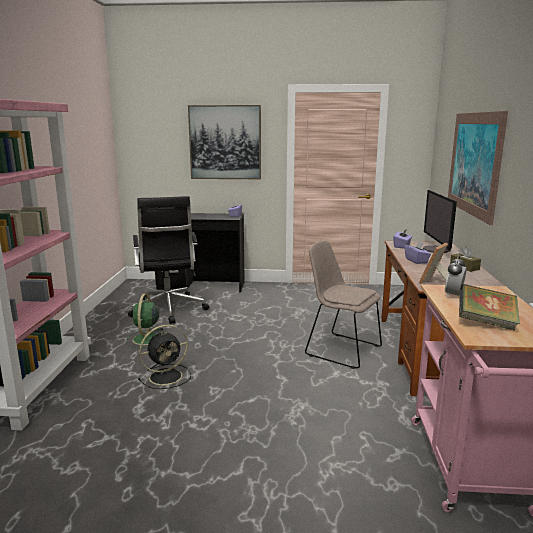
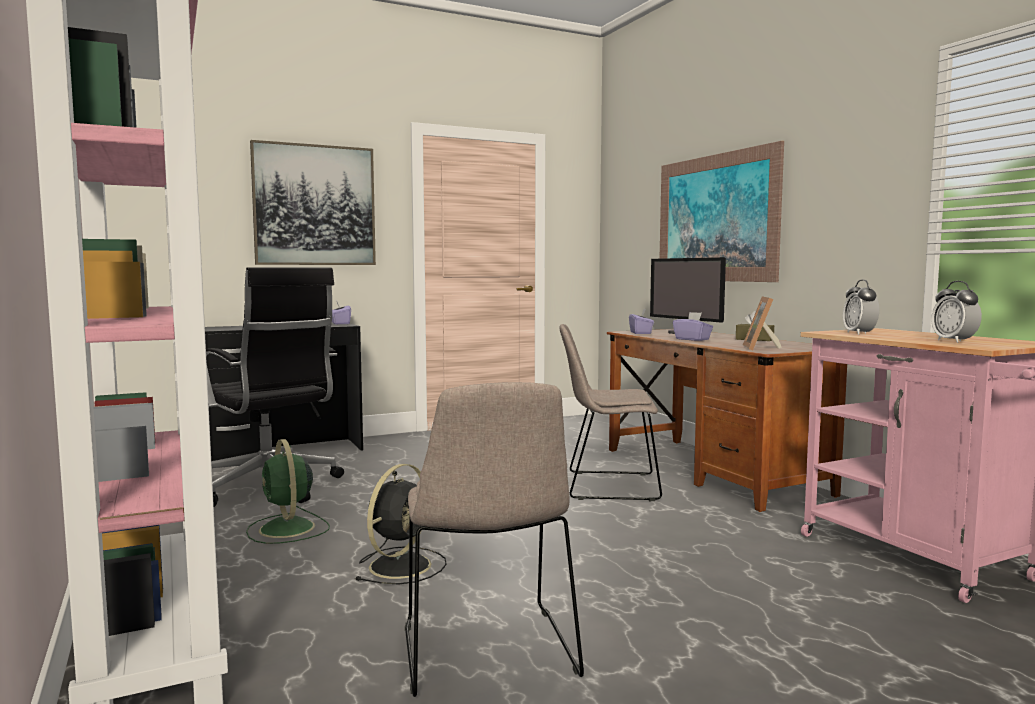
camera: 30 degrees left, 10 degrees down
(139, 441) = (488, 654): none -> beige chair
(486, 323) = (954, 341): book -> alarm clock

